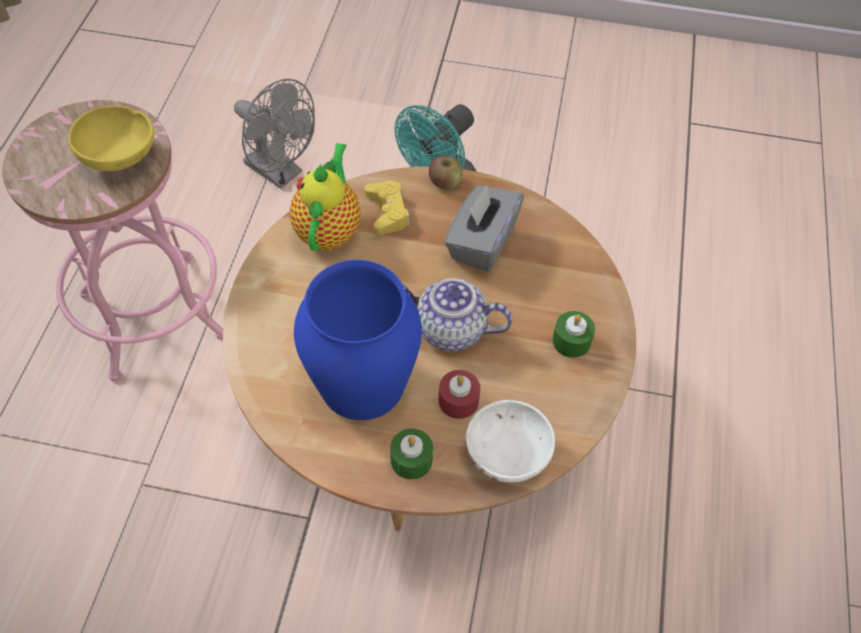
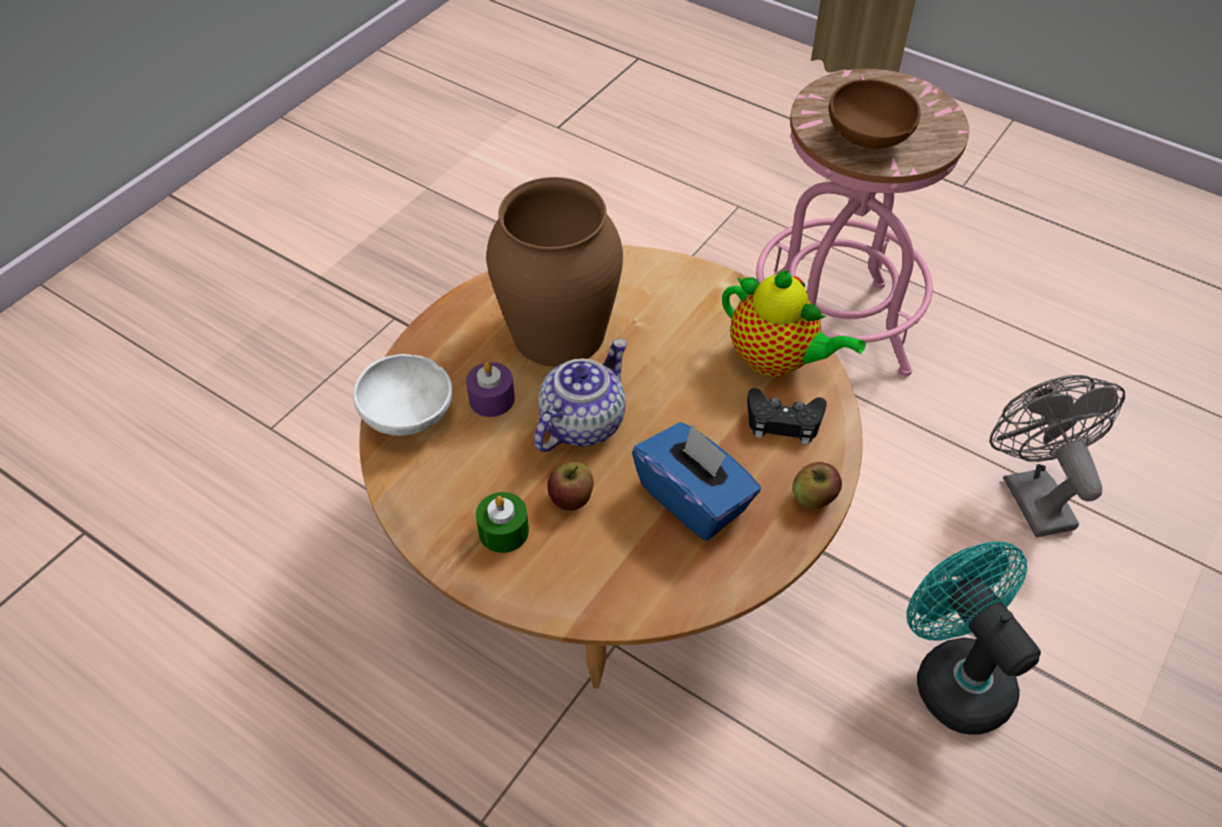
camera: 115 degrees right, 5 degrees down
(121, 157) = (868, 140): yellow bowl -> brown bowl
(280, 172) = (1031, 493): grey fan -> grey fan turned 105 degrees clockwise
(361, 383) = (558, 331): blue vase -> brown vase
(387, 212) = (783, 422): yellow game controller -> black game controller
(411, 459) = (452, 342): green candle -> none
(458, 400) = (491, 399): red candle -> purple candle
(481, 242) = (694, 499): grey tissue box -> blue tissue box
(520, 312) = (571, 497): none -> apple

